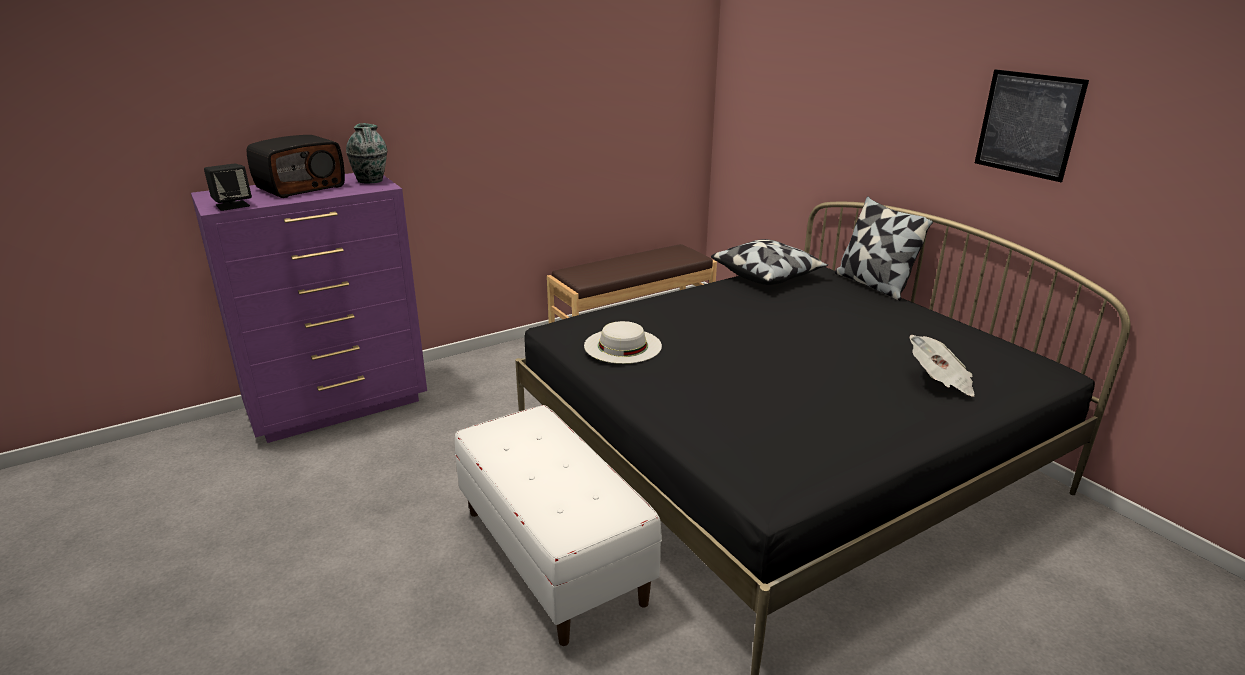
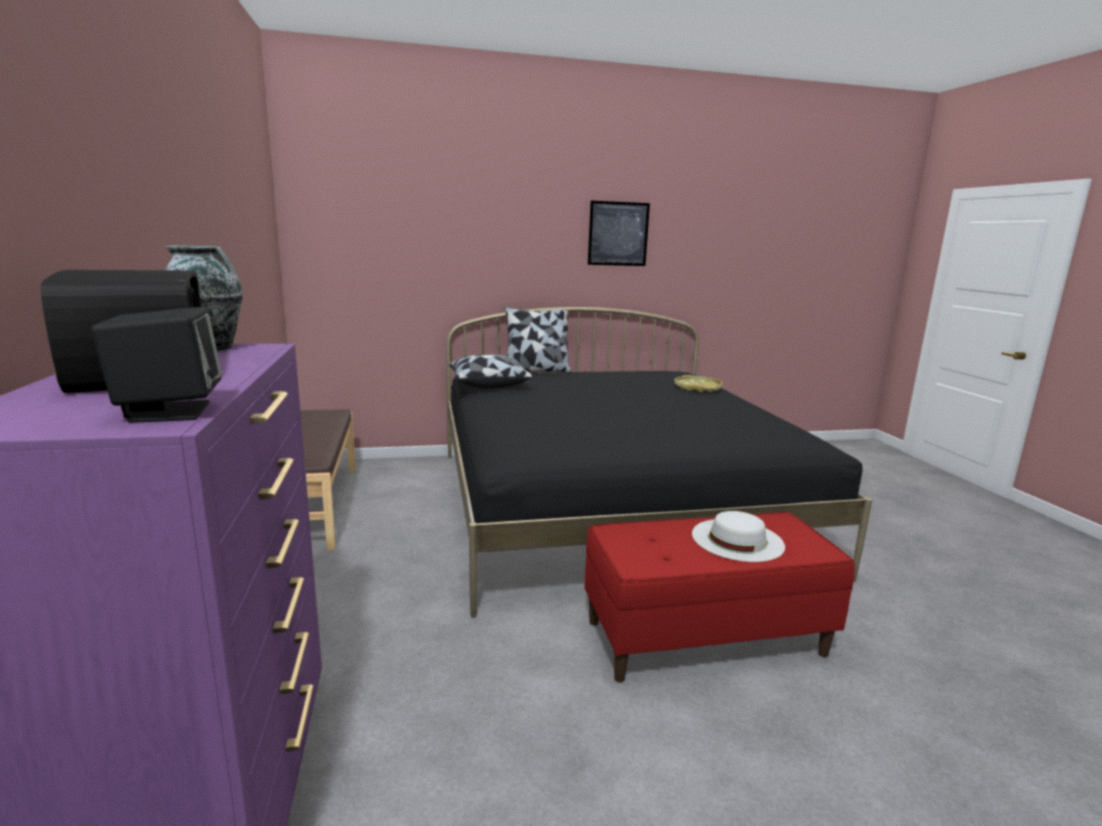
camera: 70 degrees left, 10 degrees down
(553, 555) = (705, 637): white bench -> red bench
(622, 345) = (588, 441): white hat -> white hat (737, 539)
(940, 381) = (697, 388): newspaper -> yellow tray

